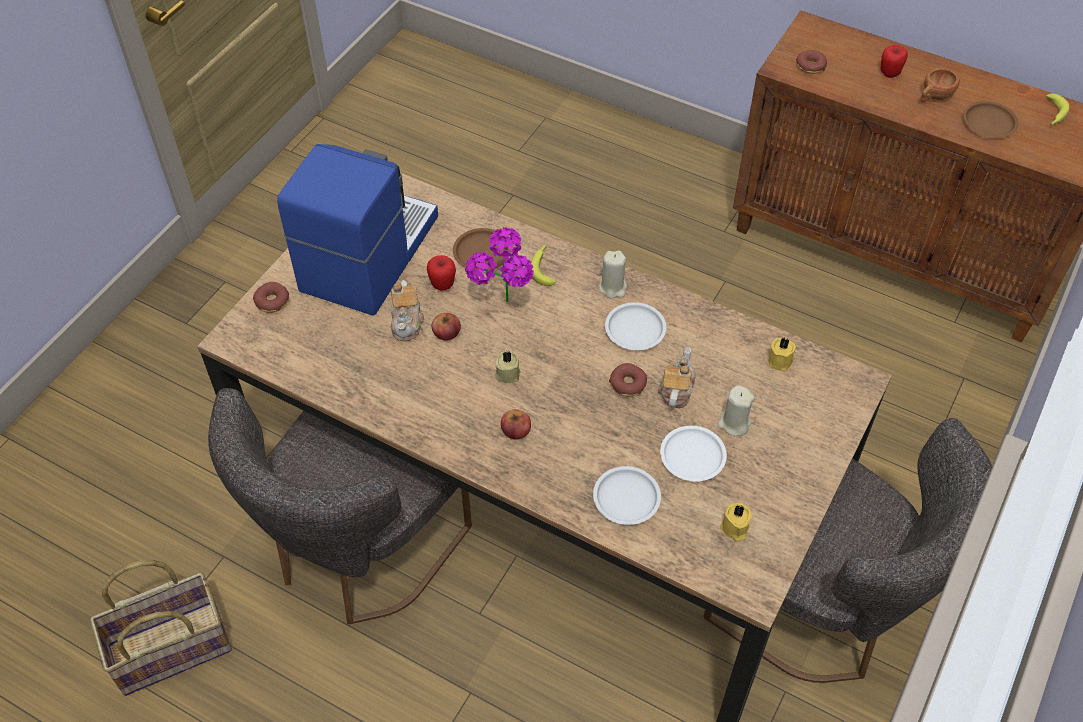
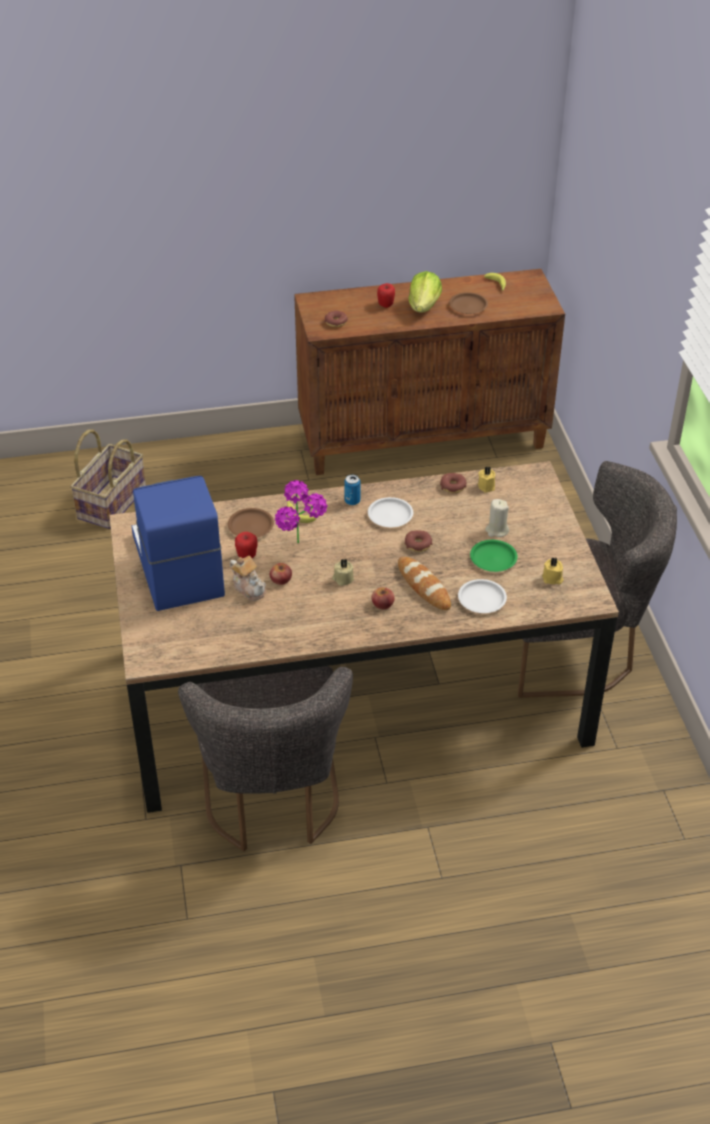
camera: 40 degrees left, 10 degrees down
(171, 646) = (205, 938): basket -> basket (111, 502)
(272, 301) = (146, 627): donut -> donut (453, 486)
(580, 438) = (423, 586): none -> bread
(613, 287) = (352, 501): beige candle -> can
(676, 390) = (448, 532): teapot -> none
(692, 457) = (493, 559): white plate -> green plate
(934, 97) = (424, 306): brown cup -> lettuce

